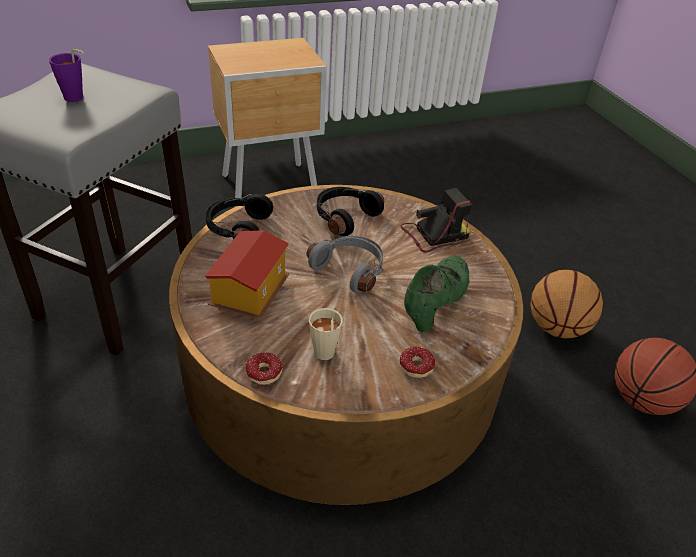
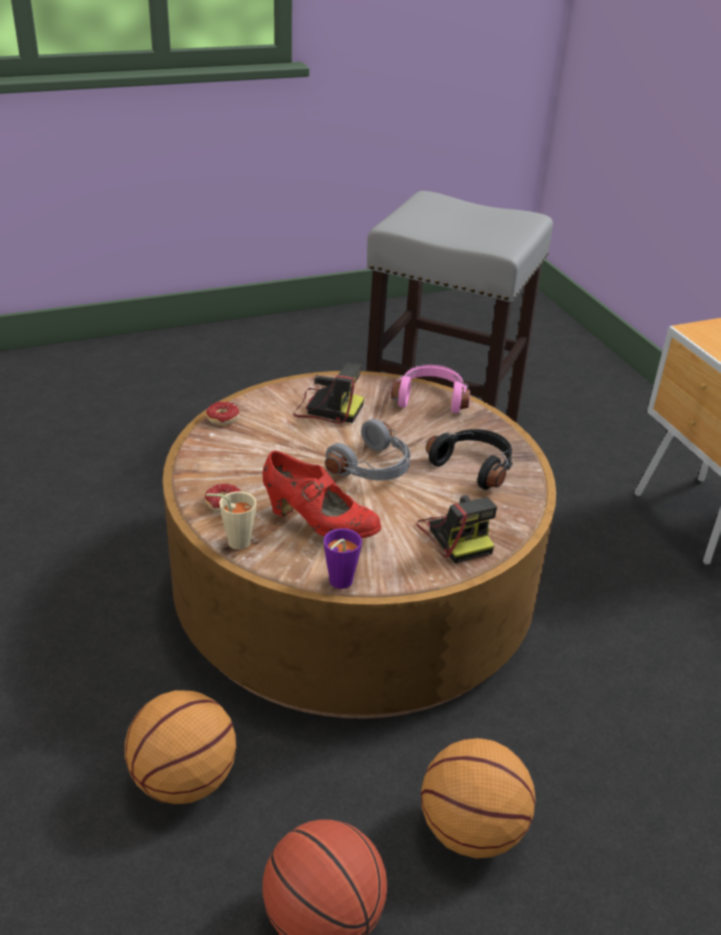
camera: 90 degrees right, 5 degrees down
(76, 99) = (470, 224): purple cup -> purple cup (337, 584)
(237, 229) = (431, 398): black headphones -> pink headphones
(249, 294) = (326, 408): toy house -> camera
(324, 356) = (242, 449): beige cup -> beige cup (233, 542)
(434, 304) = (319, 524): green shoe -> red shoe
(570, 484) = (184, 781): none -> basketball

